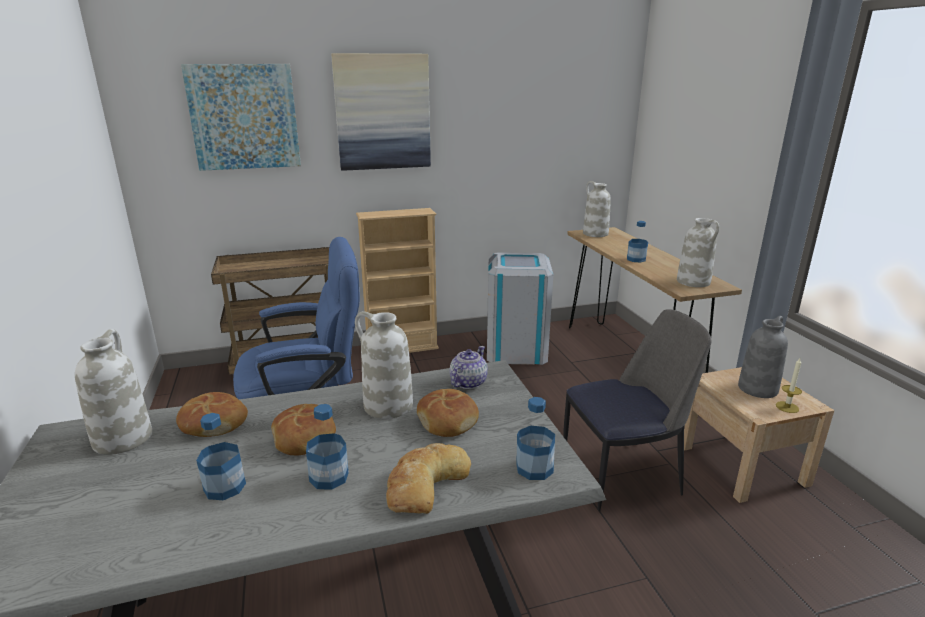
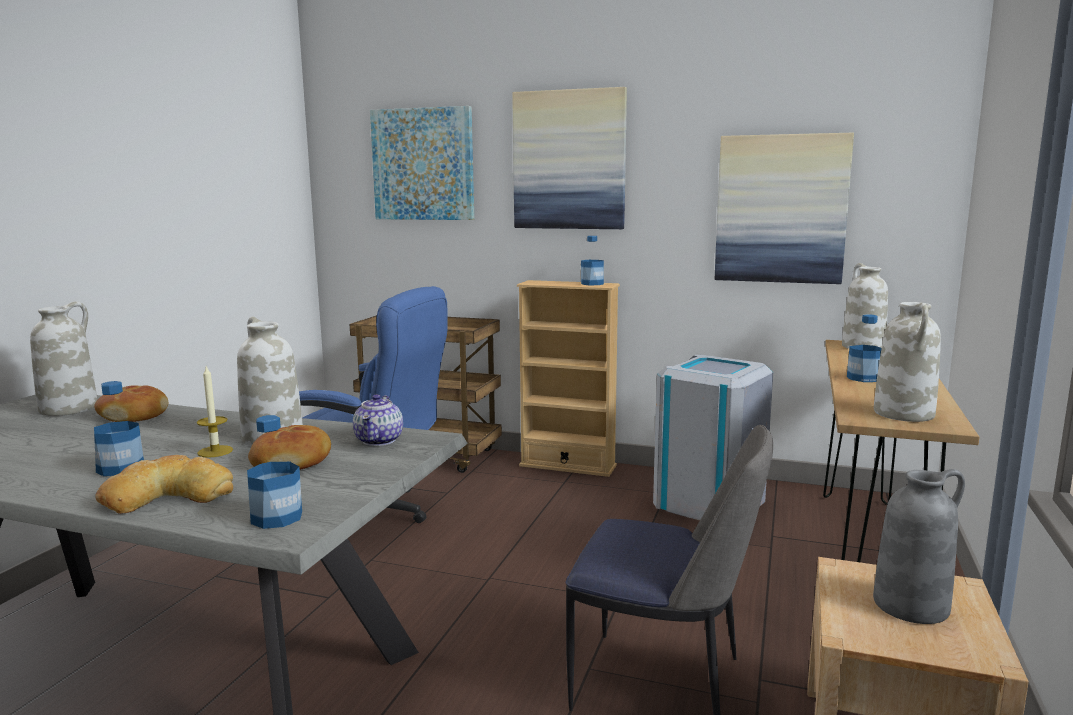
camera: 35 degrees right, 10 degrees down
(225, 487) = (52, 452): bottle -> bottle (592, 283)
(305, 437) = (165, 440): bread -> none
(467, 382) = (379, 440): teapot -> teapot turned 120 degrees clockwise
(535, 145) = (781, 209): none -> picture
(787, 407) = (925, 644): candle -> candle (215, 451)

